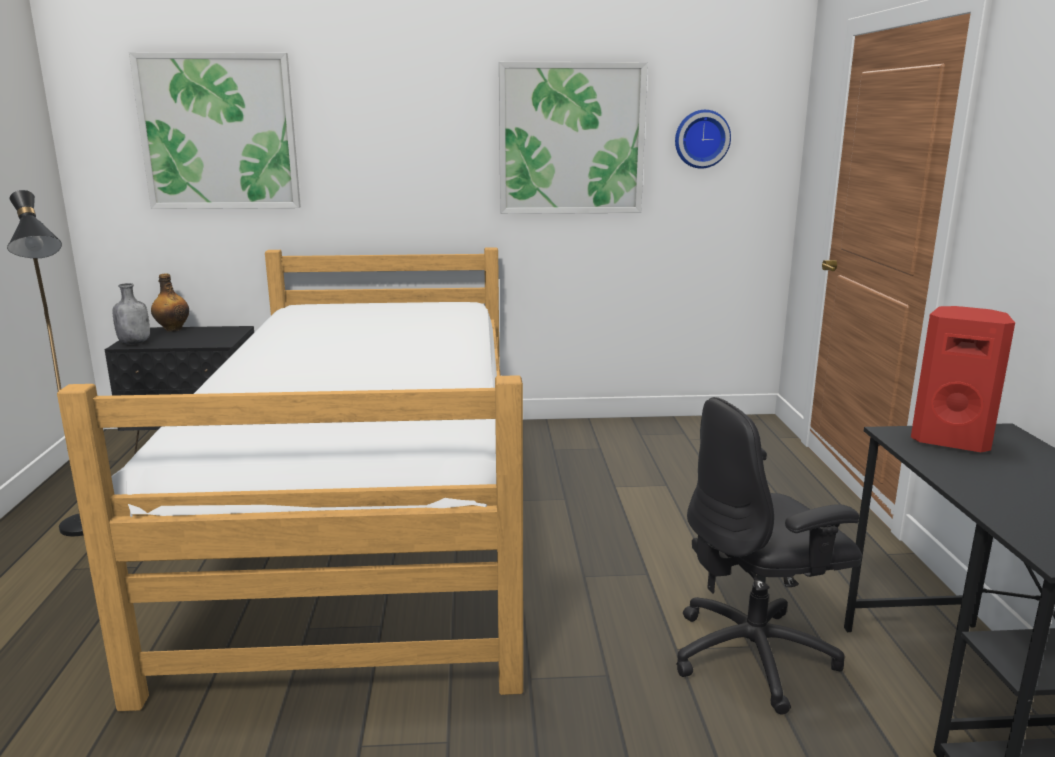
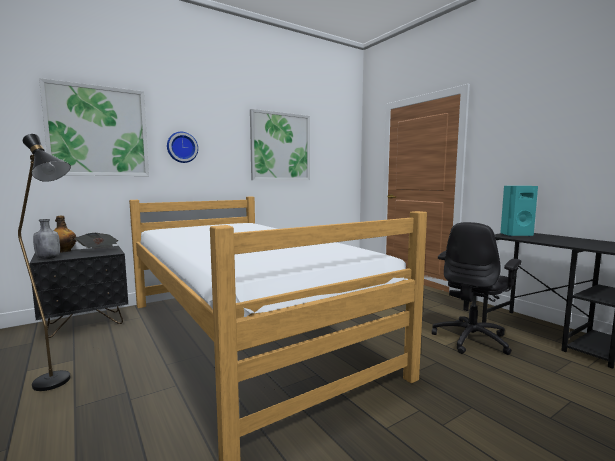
camera: 30 degrees left, 10 degrees down
(209, 336) = (99, 251): none -> newspaper
(701, 139) = (328, 149): wall clock -> wall clock (182, 147)
(950, 440) = (515, 235): red speaker -> turquoise speaker

